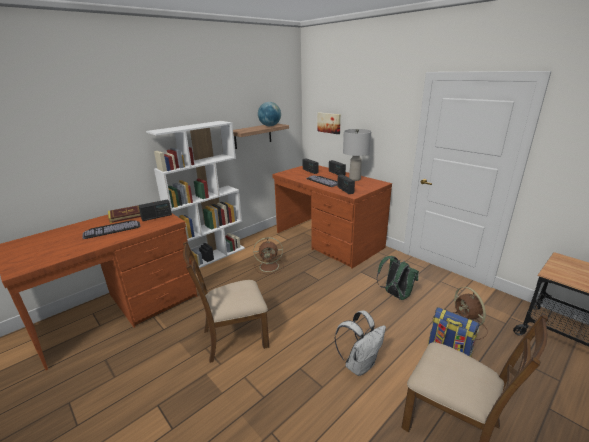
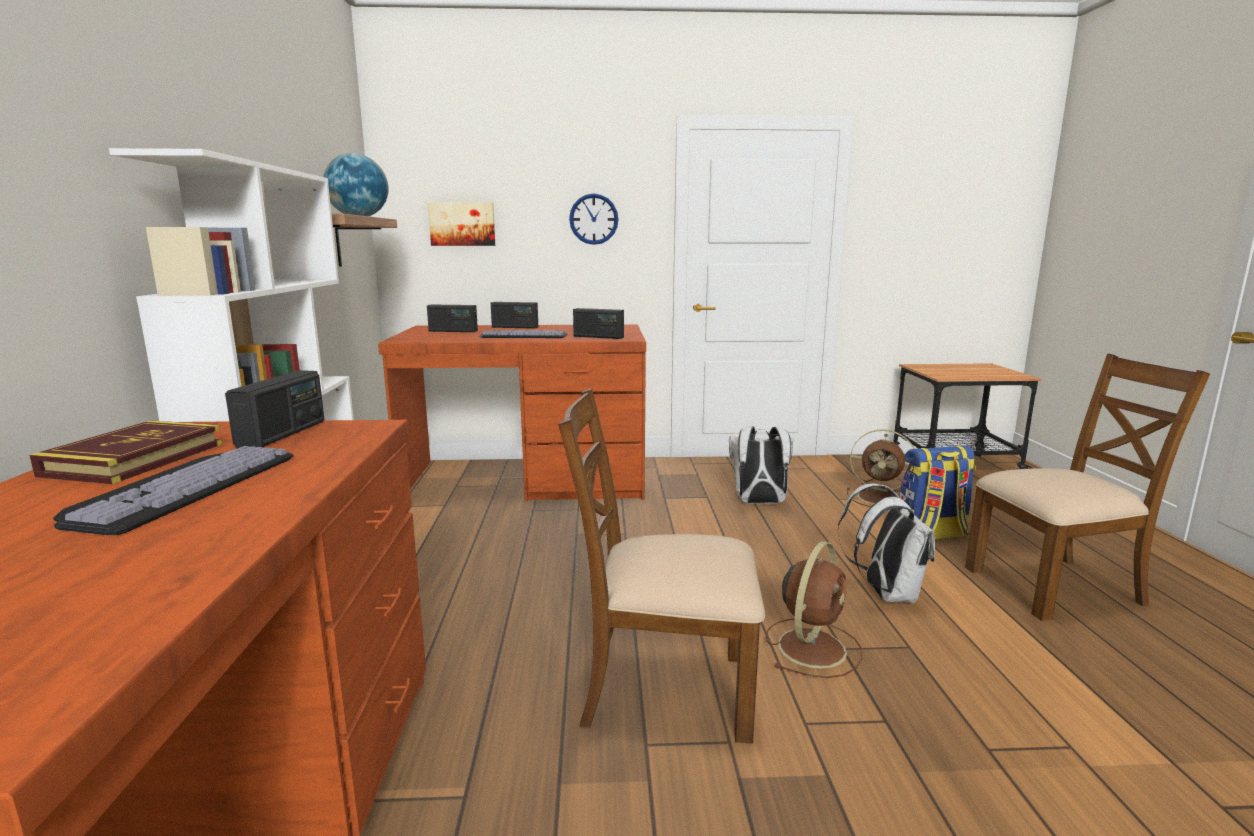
camera: 50 degrees left, 10 degrees down
(234, 338) = (664, 688): brown chair -> brown chair turned 75 degrees clockwise
(270, 266) = (494, 555): brown fan -> brown fan (812, 646)
(354, 179) = (568, 328): grey table lamp -> none
(379, 126) = (593, 219): none -> wall clock
(395, 295) = (759, 503): green backpack -> white backpack

